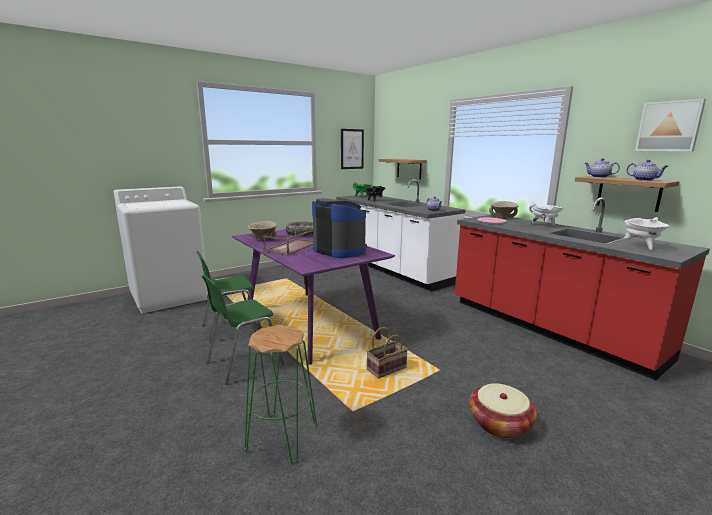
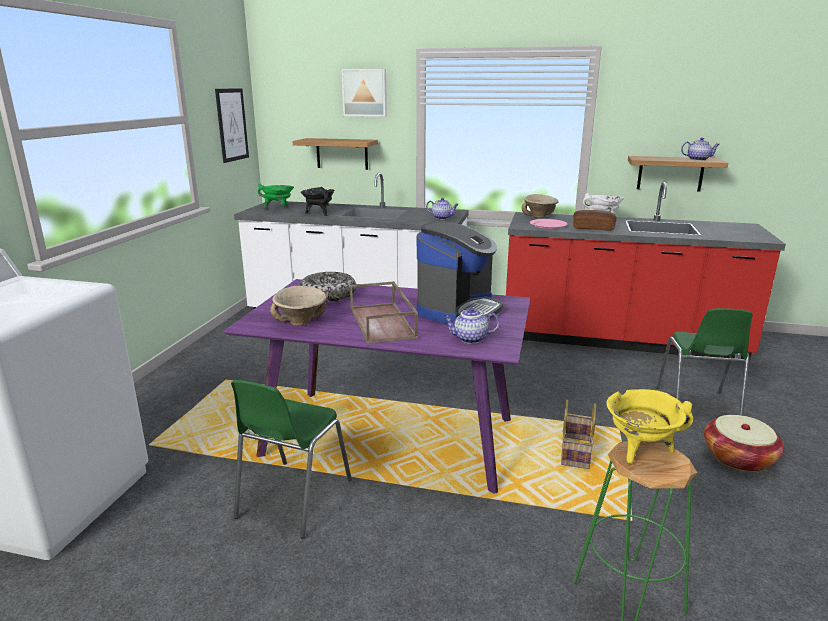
camera: 40 degrees left, 5 degrees up
(244, 363) = (414, 538): green chair -> green chair (696, 408)
(281, 330) = (640, 450): none -> yellow cooking pot
(340, 250) = (458, 310): coffee machine -> coffee machine turned 120 degrees clockwise
(520, 227) = (593, 228): none -> bread
(599, 177) = (648, 158): teapot -> teapot (470, 339)
(641, 247) = (727, 233): white cooking pot -> none
(669, 126) = (708, 100): picture -> picture (365, 92)

